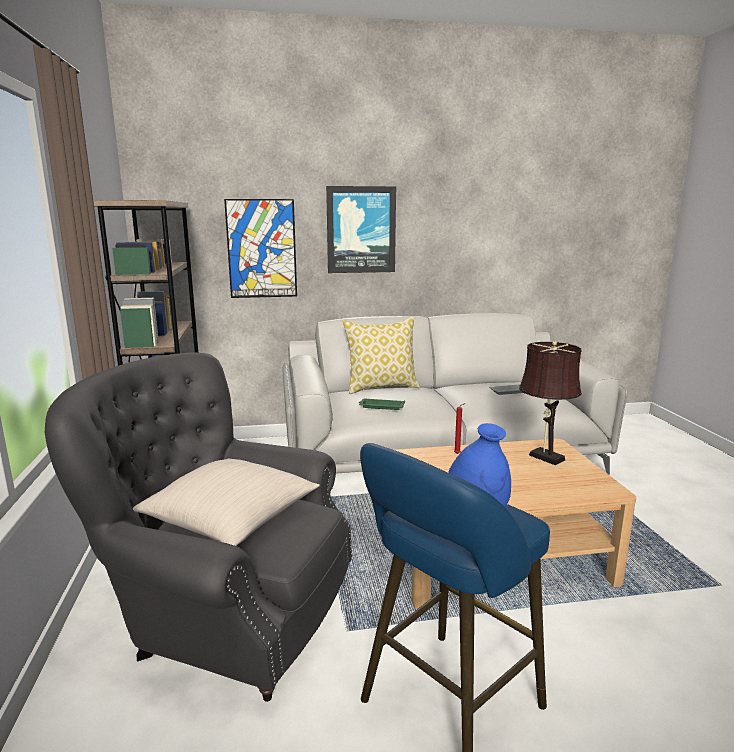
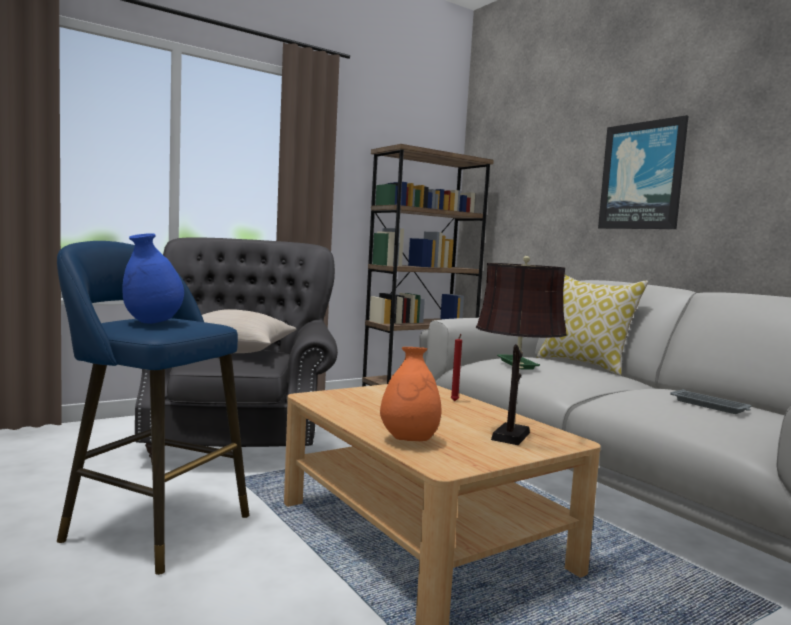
camera: 65 degrees right, 10 degrees down
(261, 249) = (545, 202): picture -> none
(560, 491) = (409, 440): none -> orange vase

